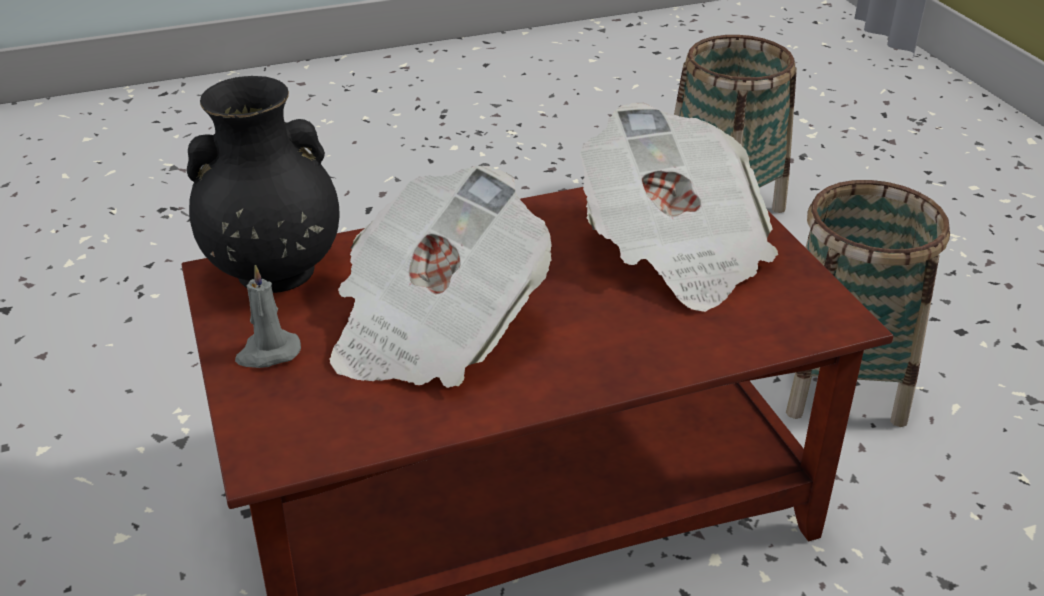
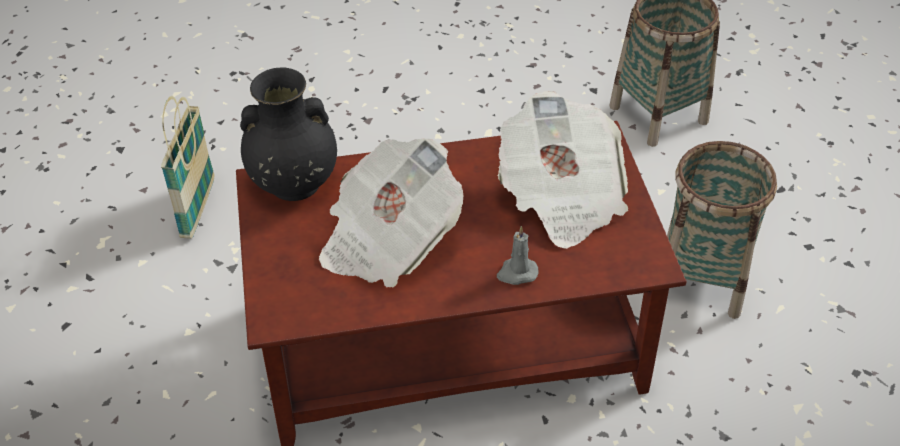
camera: 10 degrees right, 10 degrees up
(124, 371) = (198, 208): none -> basket
(268, 353) = (282, 246): grey candle -> grey candle (516, 273)

